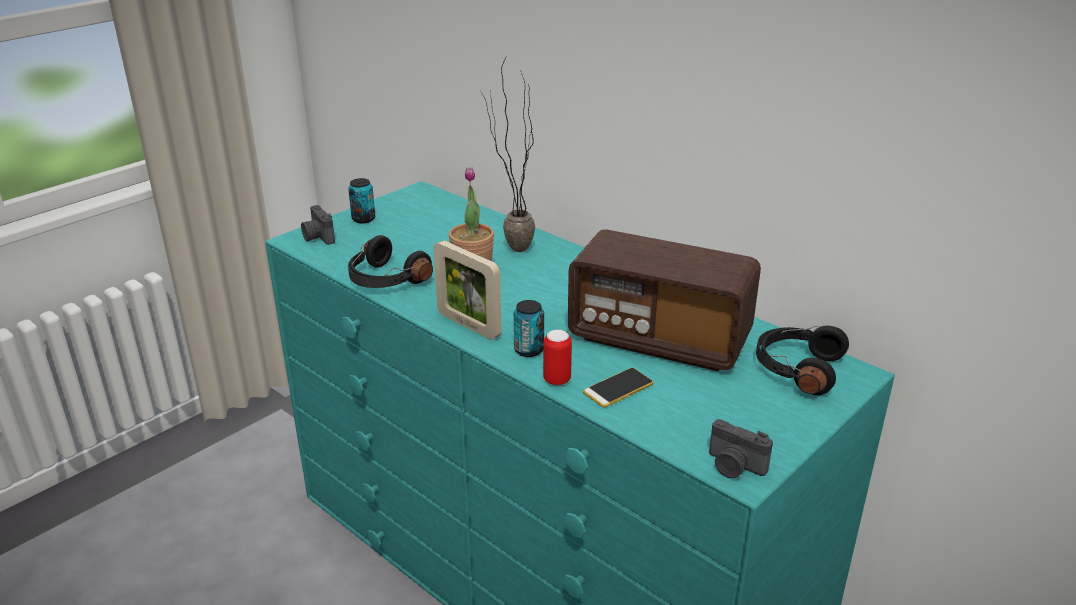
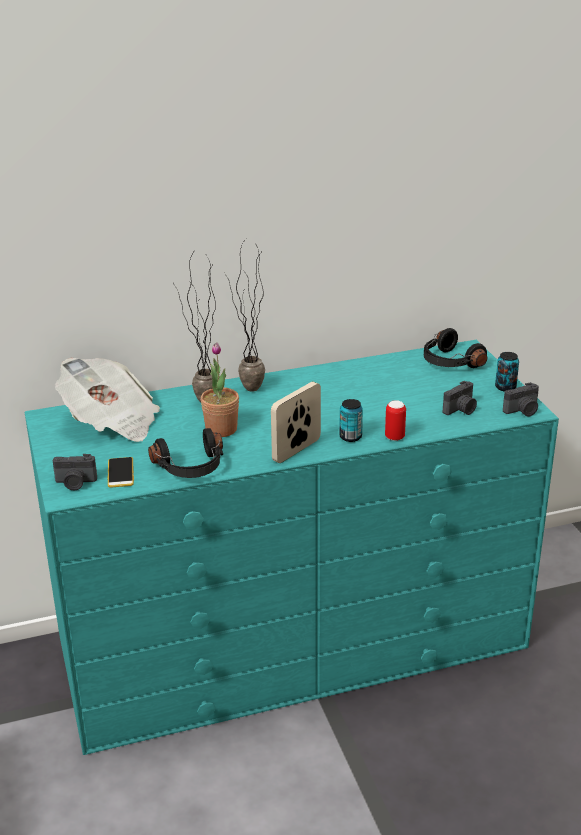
camera: 60 degrees left, 0 degrees up
(363, 219) = (67, 454): can -> can (505, 387)
(436, 219) = (111, 422): none -> newspaper
(468, 325) = (296, 450): picture frame -> picture frame turned 150 degrees clockwise
(562, 263) = (247, 392): none -> potted plant
(618, 388) = (421, 420): phone -> phone (120, 473)
(659, 339) = (380, 390): radio -> none
(678, 412) = (461, 410): none -> camera

